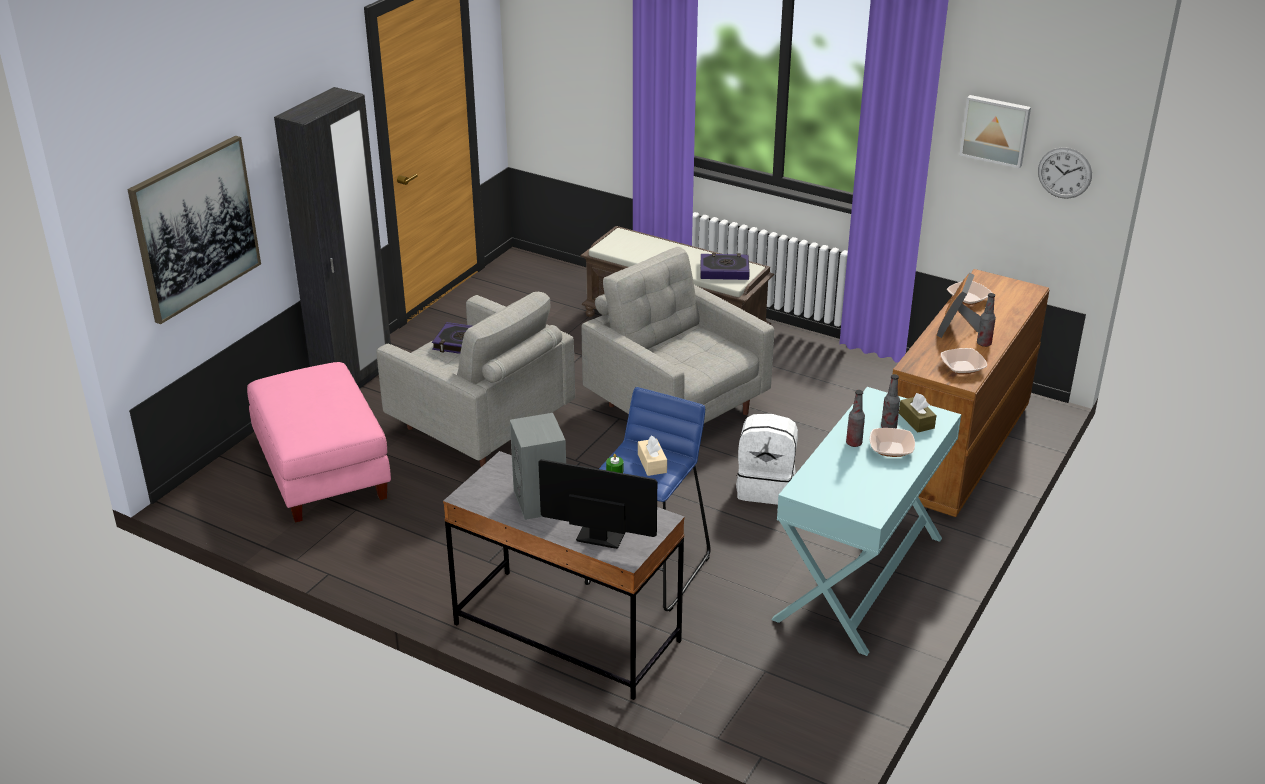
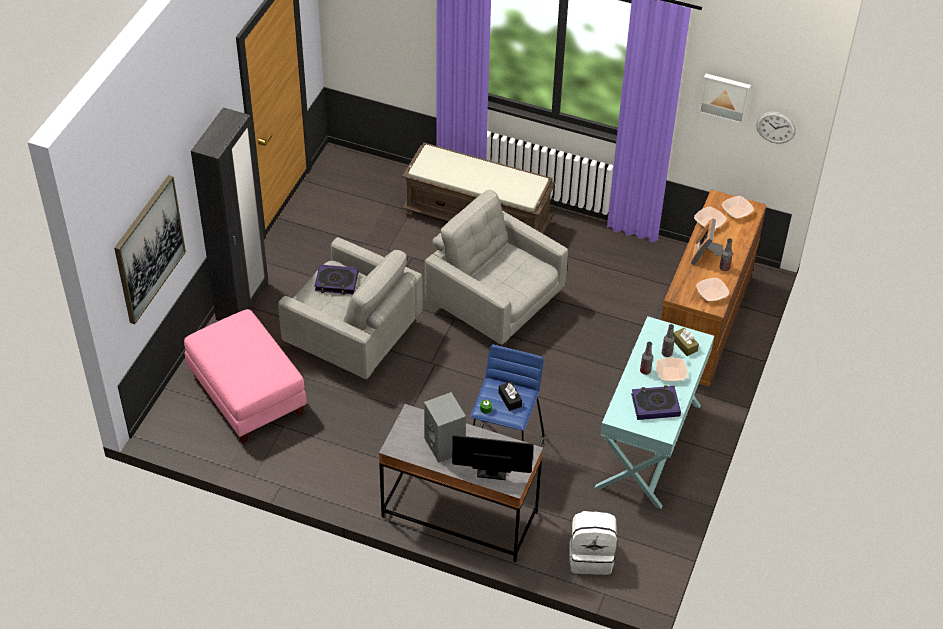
camera: 10 degrees left, 15 degrees up
(652, 463) = (510, 399): beige tissue box -> black tissue box
(724, 270) = (518, 186): book -> book (655, 405)
(766, 488) = (573, 373): white backpack -> white backpack (591, 556)
(1007, 291) = (737, 211): none -> bowl

